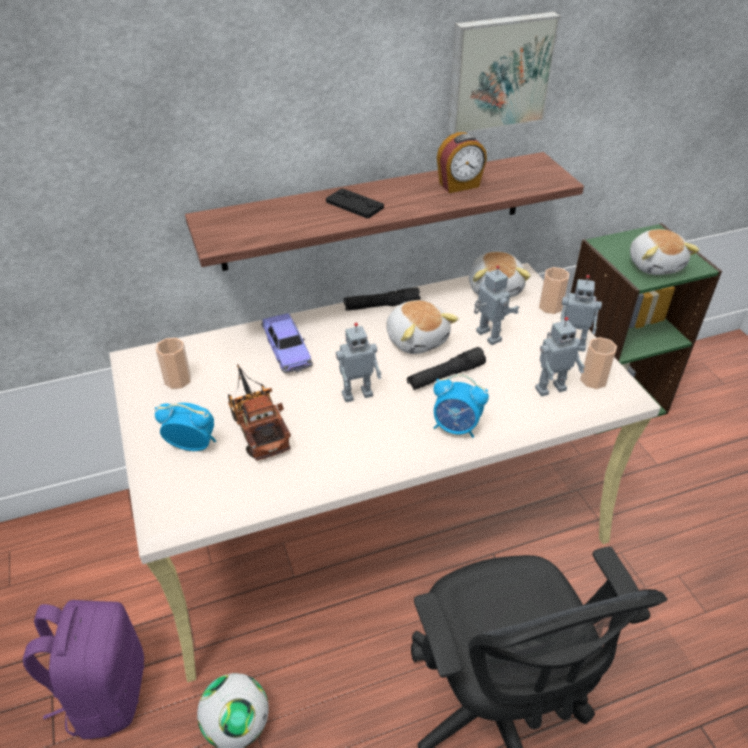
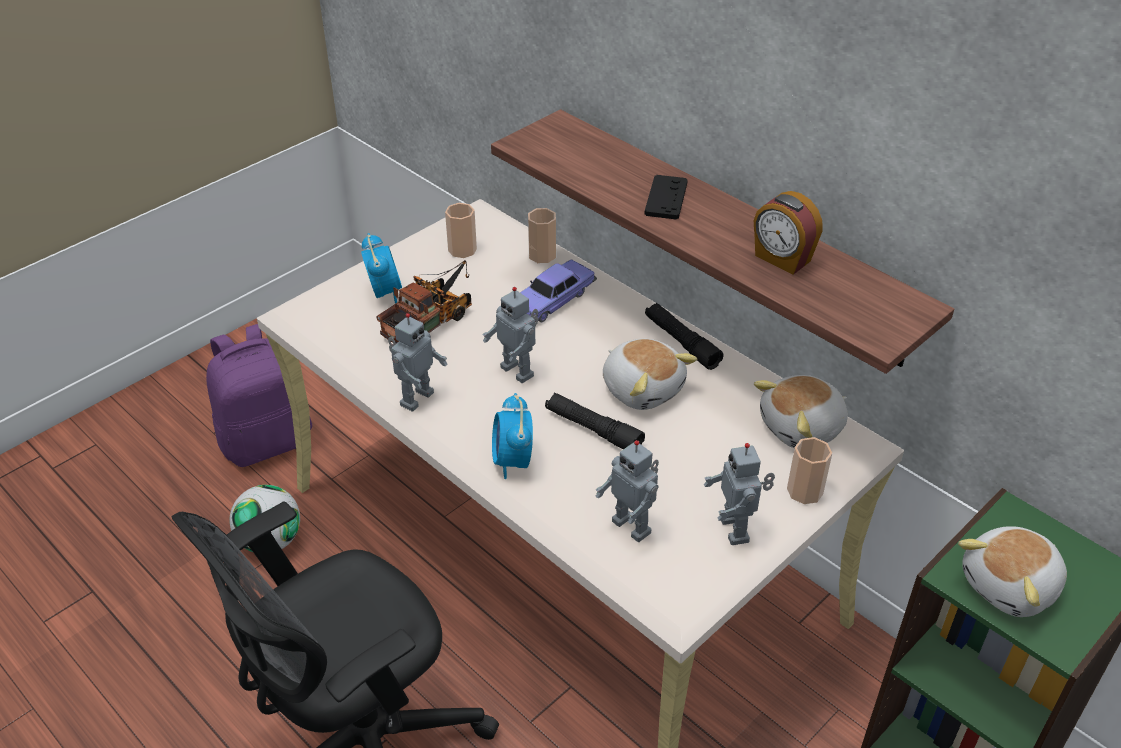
camera: 65 degrees right, 0 degrees up
(417, 339) = (643, 388): plush toy -> plush toy turned 75 degrees counterclockwise
(487, 336) = (692, 446): toy robot -> toy robot (415, 398)
(499, 72) = (899, 157): picture -> none
(593, 380) = (678, 565): cup -> cup (542, 255)

